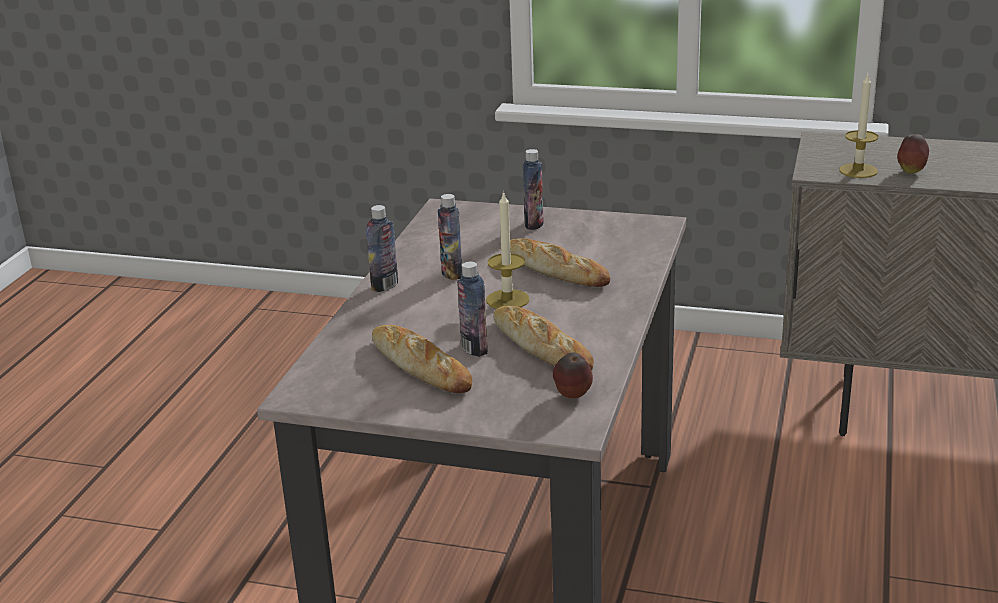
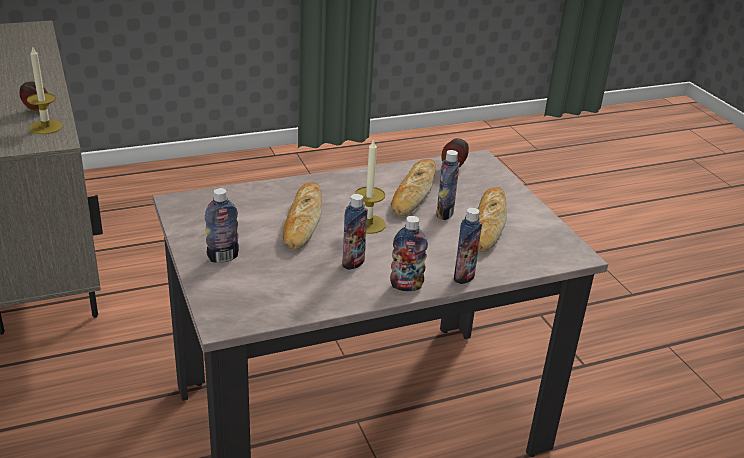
camera: 130 degrees left, 5 degrees up
(357, 317) = (464, 276): none -> bottle

